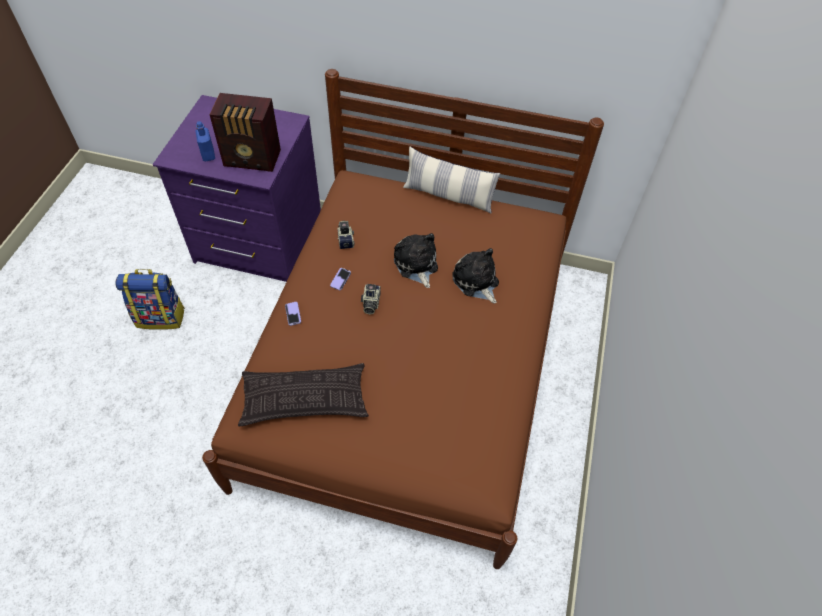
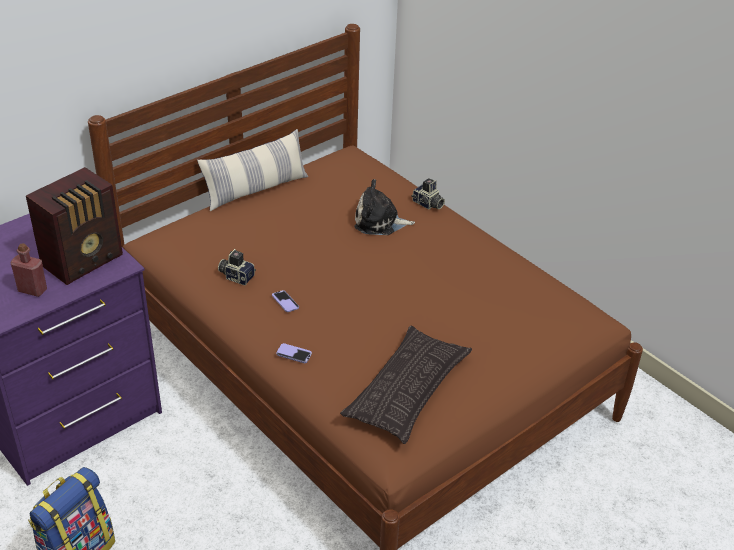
camera: 55 degrees left, 15 degrees down
(208, 155) = (32, 290): blue bottle -> red bottle
(370, 303) = (336, 295): camera -> camera (427, 204)
(416, 265) = (321, 246): plush toy -> none

